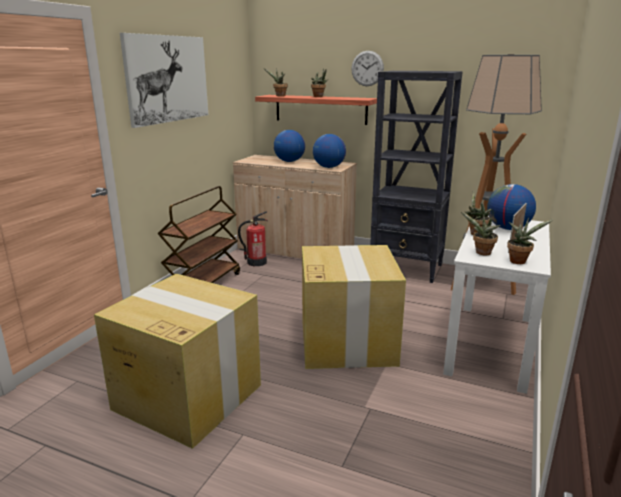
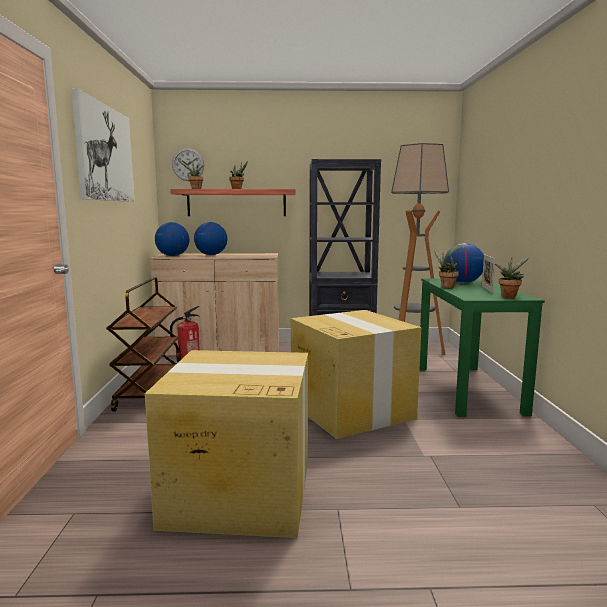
camera: 25 degrees left, 10 degrees down
(328, 167) = (259, 256): globe -> globe (172, 256)
(367, 68) = (283, 163): wall clock -> wall clock (188, 164)
(481, 253) = (474, 295): potted plant -> none
(491, 344) = (467, 389): white desk -> green desk

